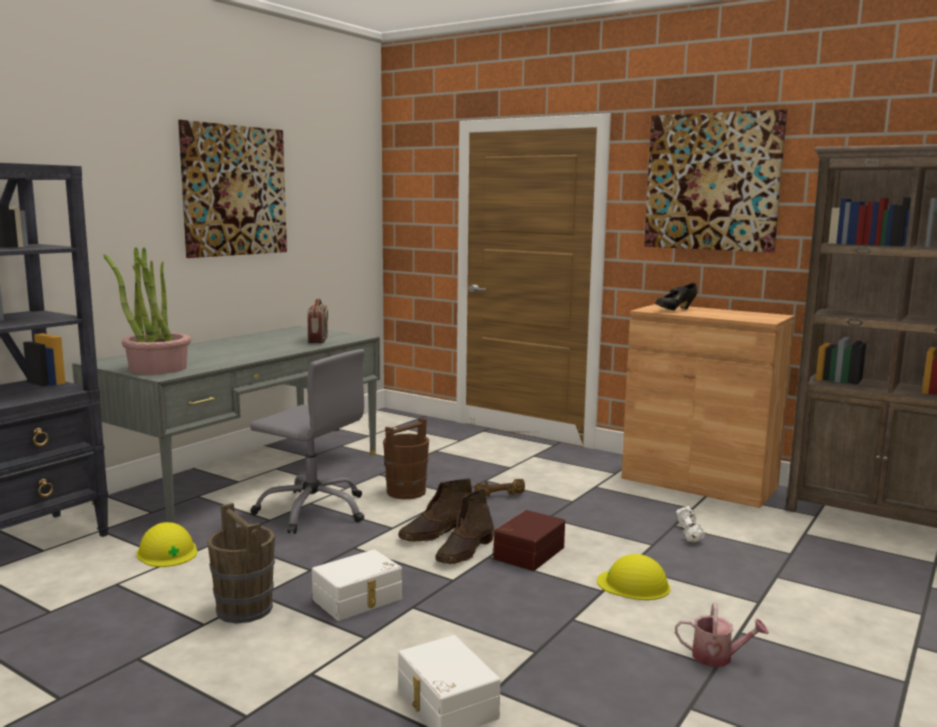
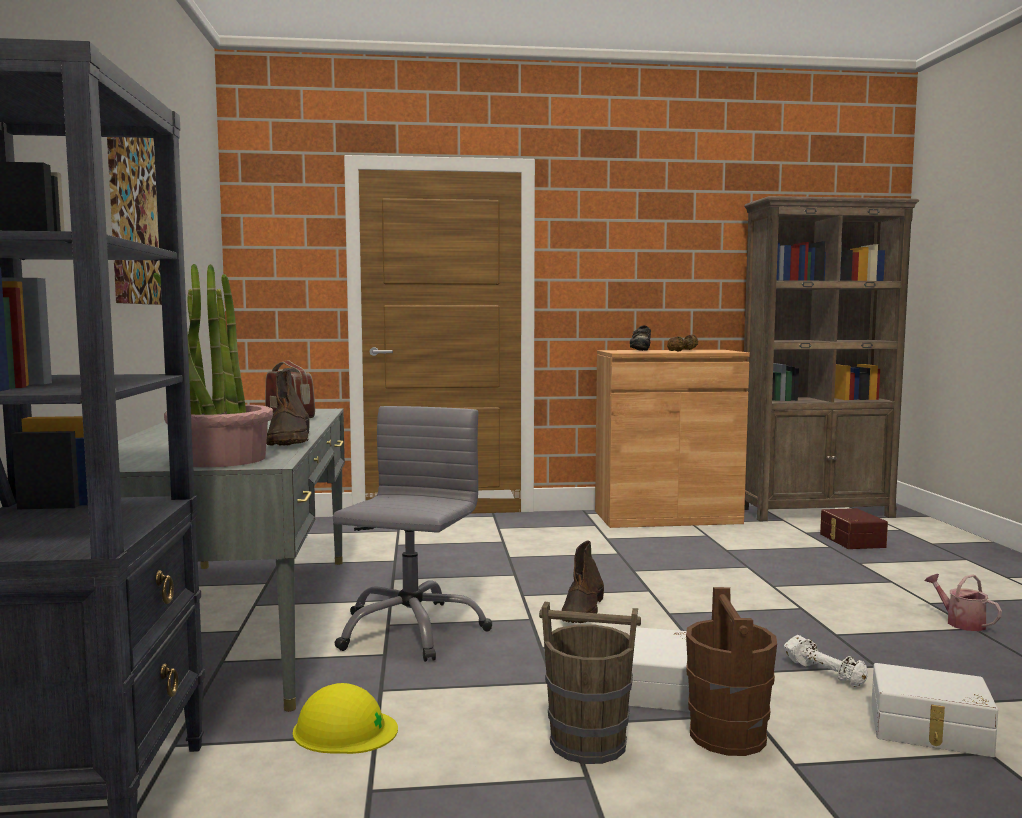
camera: 40 degrees left, 5 degrees down
(313, 510) = (410, 630): grey office chair -> grey office chair turned 60 degrees counterclockwise
(406, 492) = (463, 586): brown bucket -> brown bucket (727, 735)
(465, 551) = (641, 616): brown boot -> brown boot (289, 441)
(500, 496) = (554, 565): brown dumbbell -> brown dumbbell (683, 351)
(527, 552) = (687, 600): brown storage box -> brown storage box (850, 540)
(634, 585) = (807, 597): yellow hard hat -> none
(689, 533) = (748, 552): white dumbbell -> white dumbbell (826, 673)
(712, 182) = (642, 230): picture -> none
(718, 657) = (960, 622): watering can -> watering can turned 90 degrees counterclockwise

